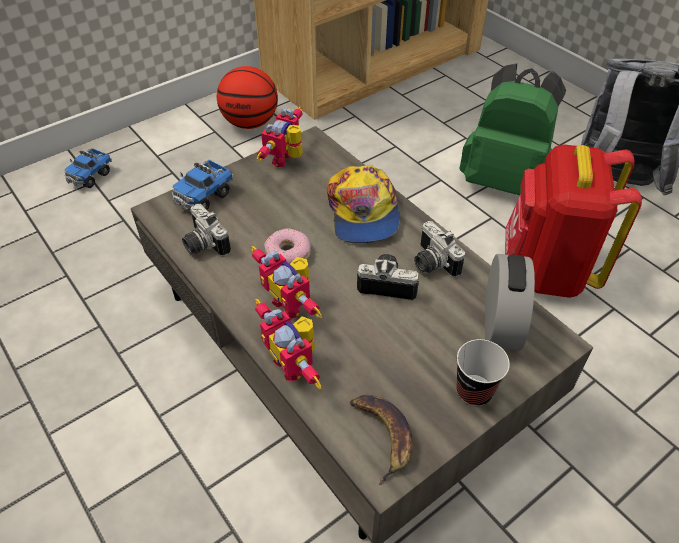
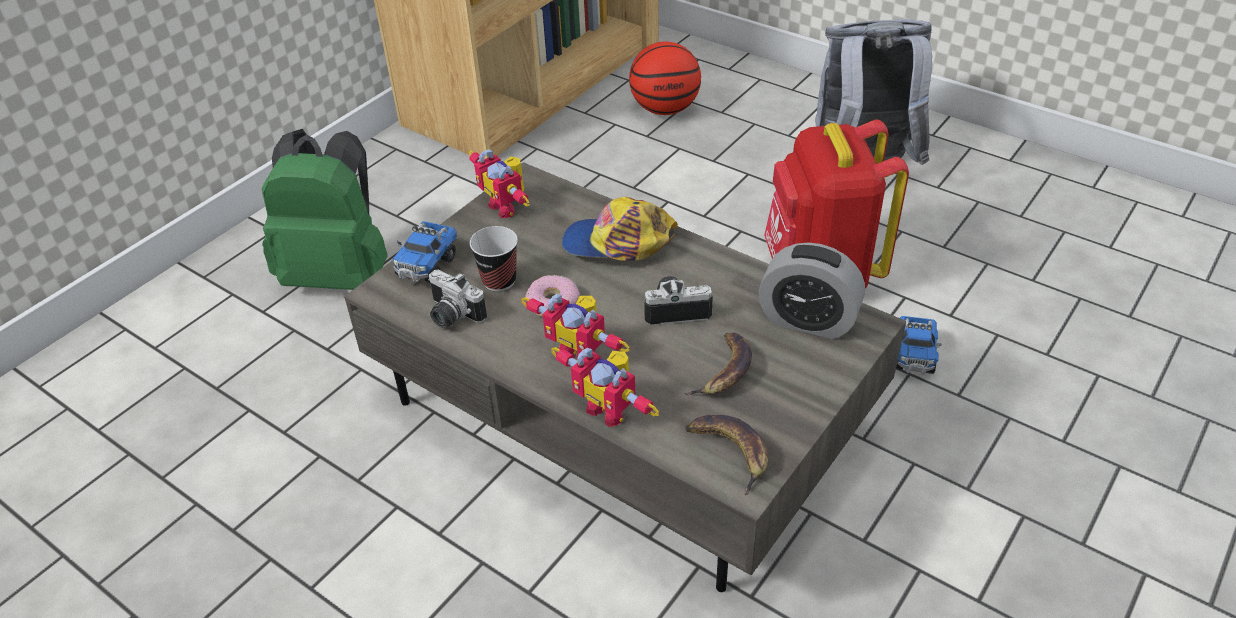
camera: 15 degrees left, 5 degrees down
(90, 176) = (225, 288): toy truck -> toy truck (913, 356)
(250, 123) = (408, 182): basketball -> basketball (665, 109)
(287, 160) = (507, 206): toy robot -> toy robot turned 45 degrees counterclockwise
(363, 212) = (618, 243): cap -> cap turned 120 degrees clockwise
(407, 354) = (724, 371): none -> banana
(431, 263) = (713, 278): camera -> none
(474, 391) = (805, 389): cup -> cup (499, 281)
(500, 324) = (808, 320): alarm clock -> alarm clock turned 120 degrees clockwise
(504, 181) = (740, 188): green backpack -> green backpack (340, 274)

